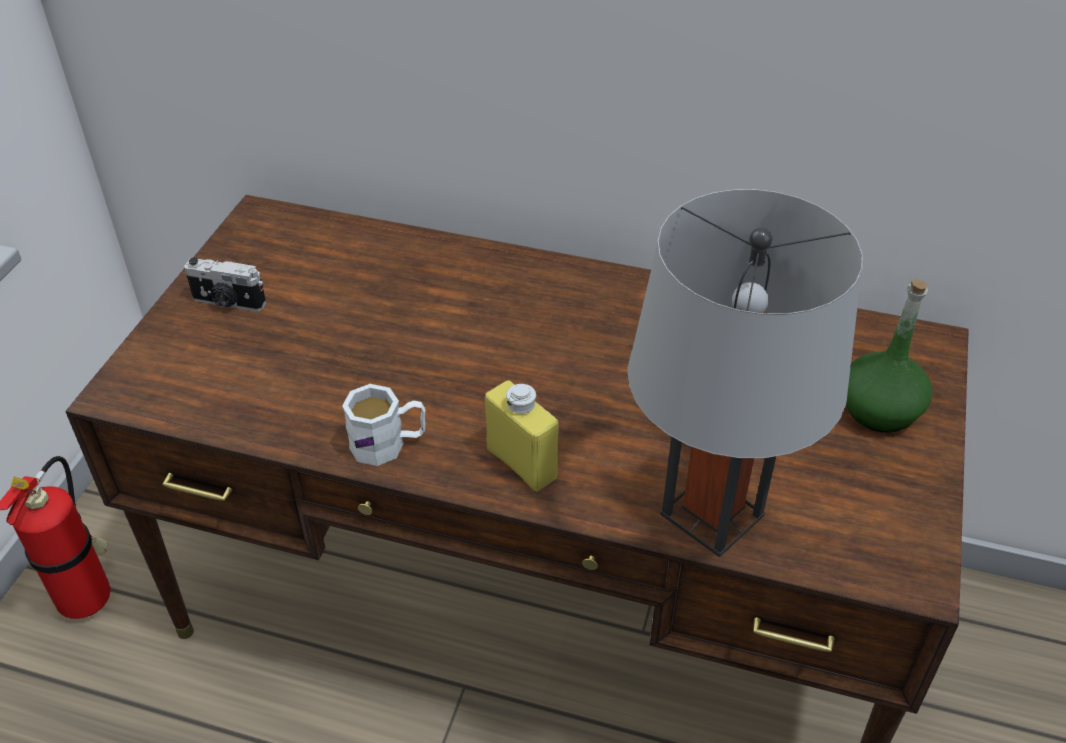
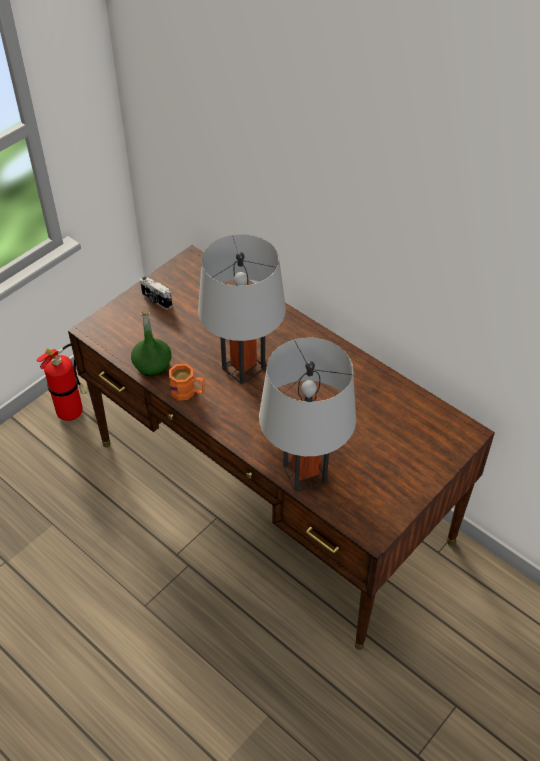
camera: 25 degrees right, 5 degrees up
(388, 444) = (188, 392): white mug -> orange mug
(470, 365) = (243, 367): none -> grey table lamp
(521, 463) = (238, 421): yellow bottle -> none
(880, 409) = (417, 455): green bottle -> green bottle (152, 365)

